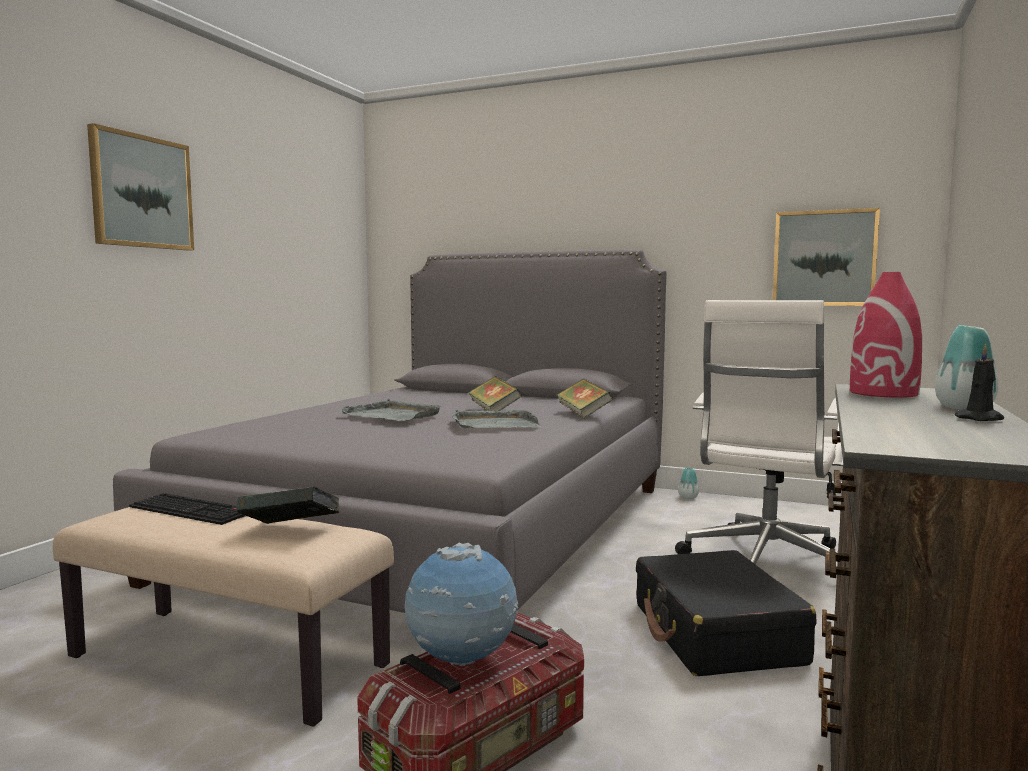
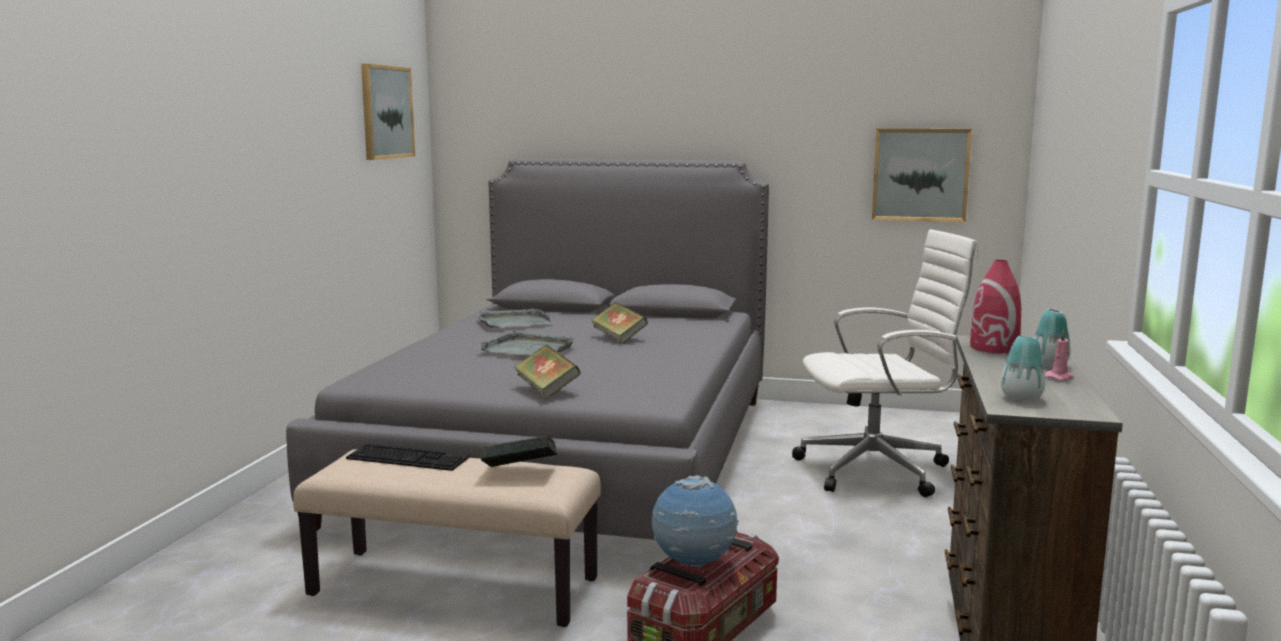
camera: 10 degrees left, 5 degrees up
(141, 192) = (253, 125): picture -> picture (386, 112)
(494, 424) = (634, 356): grey tray -> grey tray (513, 323)
(583, 414) = (707, 339): book -> book (547, 390)
(688, 497) = (791, 408): vase -> vase (1021, 398)
(716, 634) = (853, 533): black suitcase -> none
(765, 563) = (878, 470): white office chair -> white office chair turned 120 degrees counterclockwise
(980, 419) = (1059, 377): black candle -> pink candle

